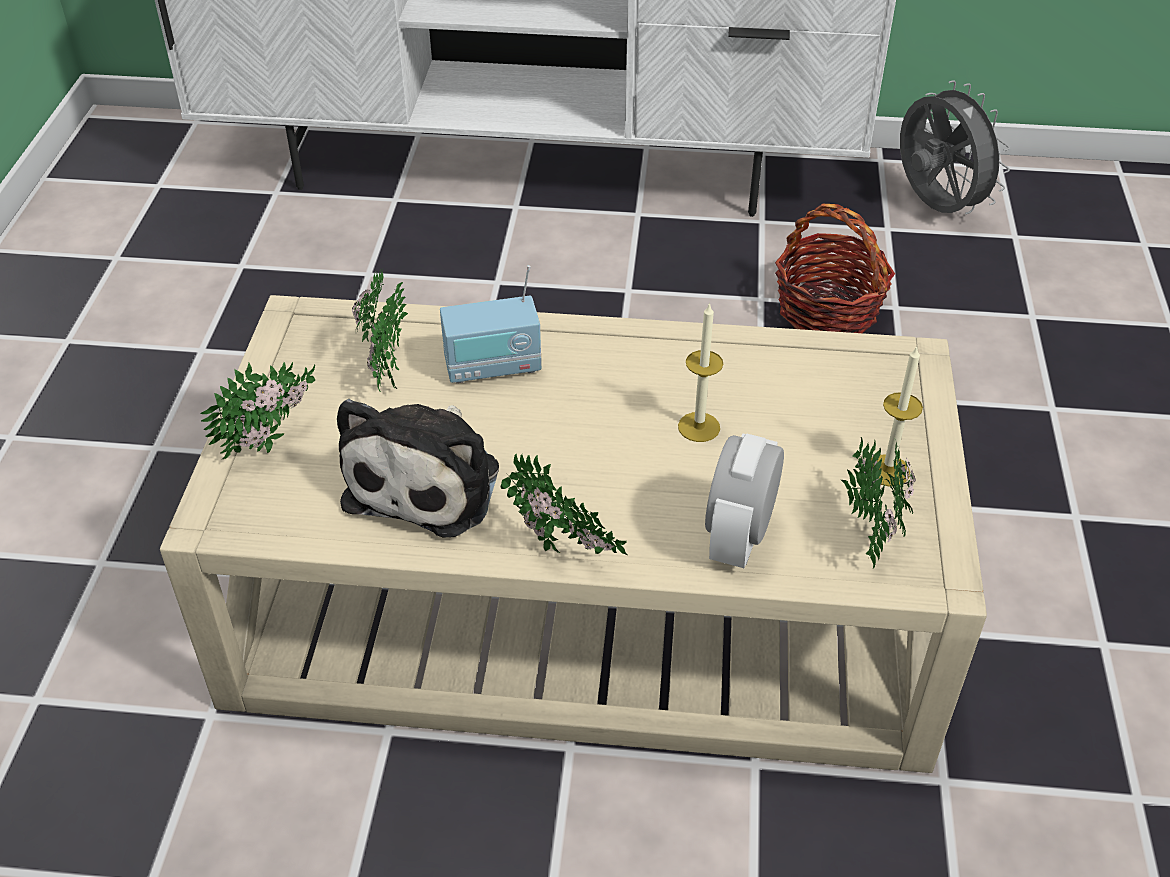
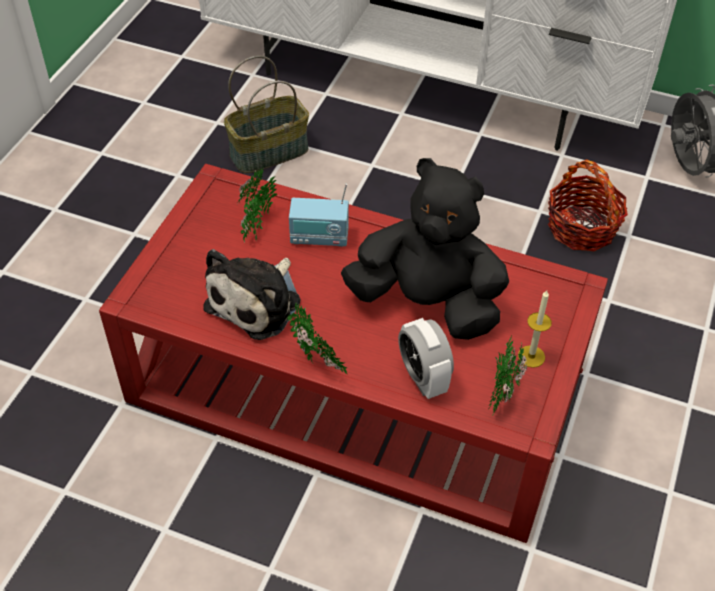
camera: 15 degrees right, 5 degrees up
(274, 441) = (179, 259): potted plant -> none
(335, 291) = (269, 151): none -> basket
(585, 595) = (357, 384): beige coffee table -> red coffee table
(699, 427) = (427, 303): candle -> black plush toy
(739, 537) = (423, 377): alarm clock -> alarm clock turned 60 degrees counterclockwise

